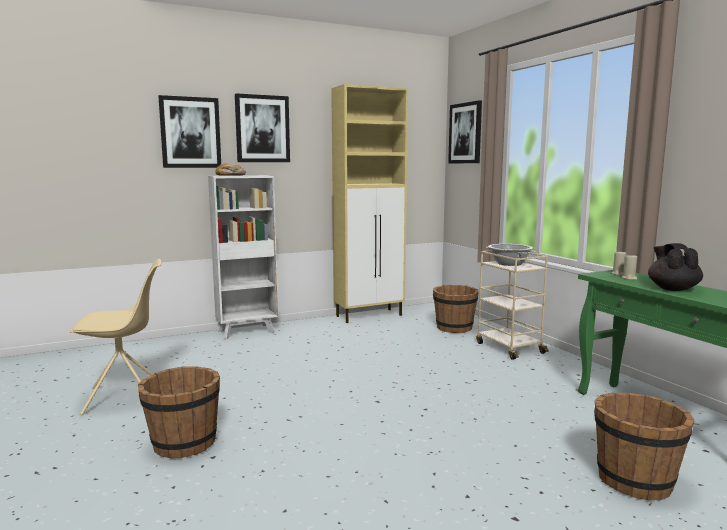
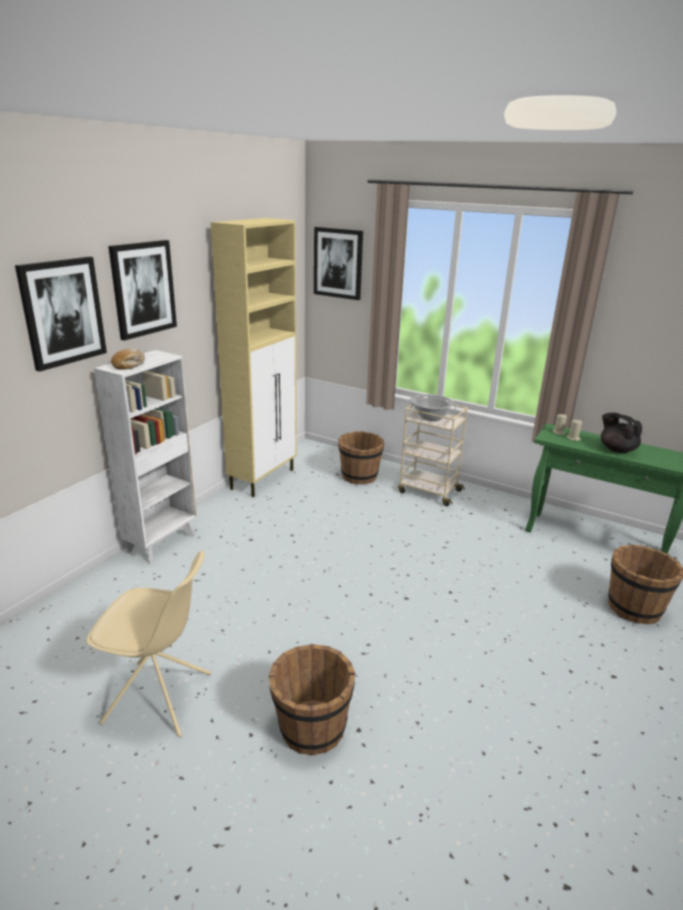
camera: 35 degrees left, 15 degrees up
(125, 397) = (160, 698): beige chair -> beige chair turned 60 degrees clockwise

